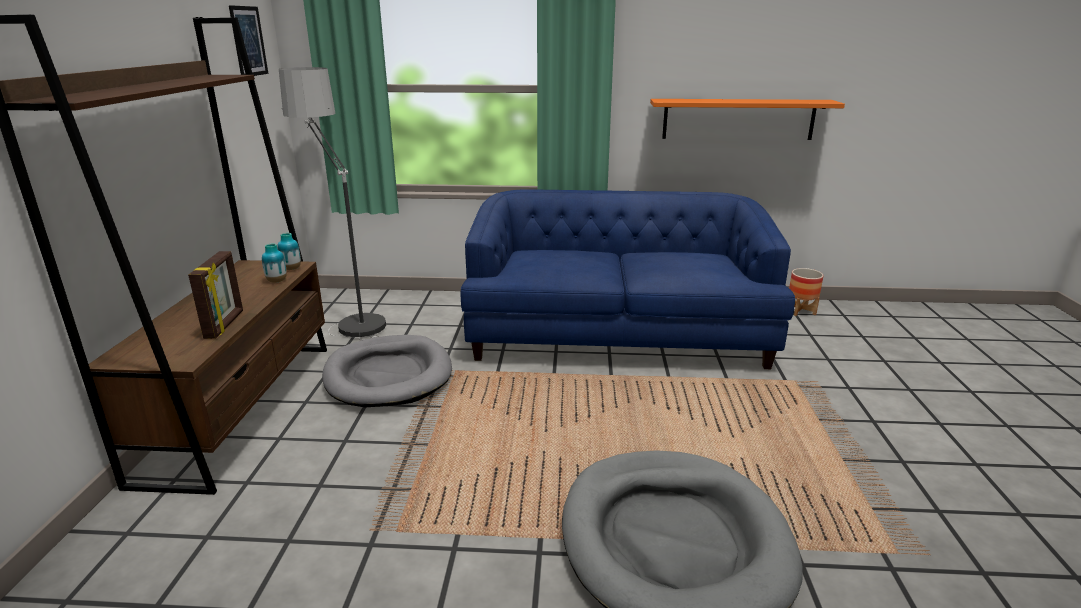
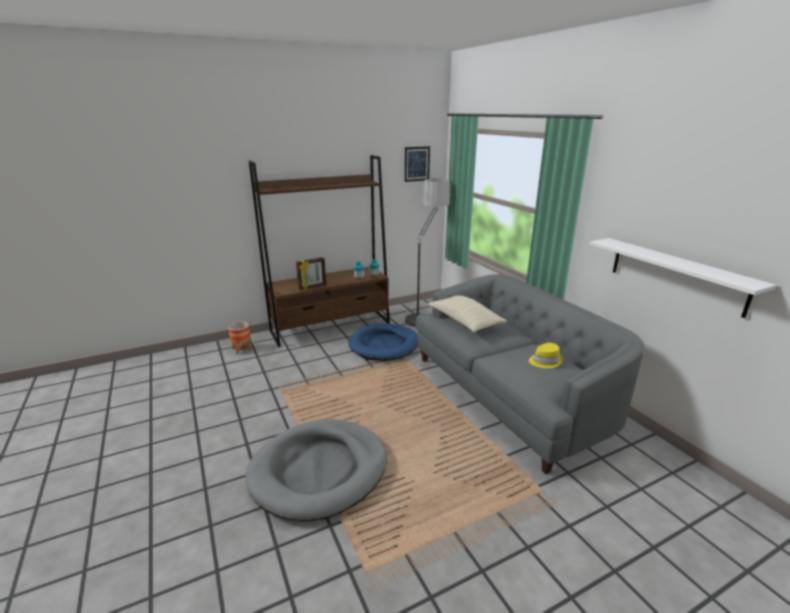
camera: 60 degrees right, 0 degrees up
(388, 375) = (384, 345): grey dog bed -> blue dog bed
(540, 263) = (465, 322): none -> beige pillow
(617, 334) = (510, 394): blue sofa -> grey sofa
(683, 257) = (545, 361): none -> yellow hat
(738, 119) = (675, 275): orange shelf -> white shelf
(801, 311) = (684, 475): planter -> planter (242, 349)

